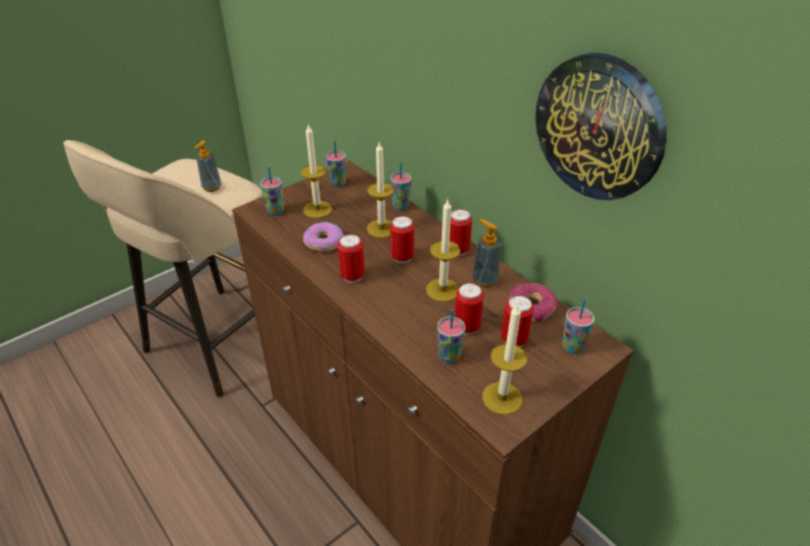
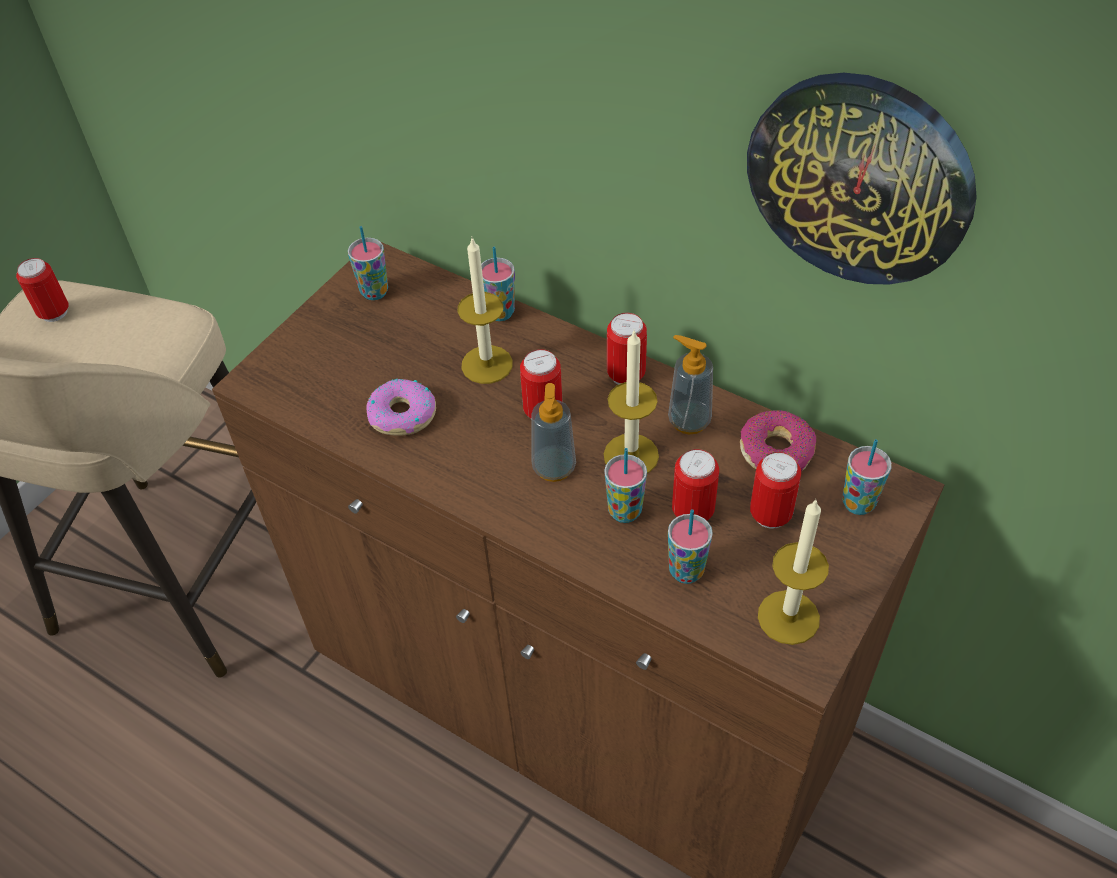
camera: 15 degrees left, 10 degrees up
(212, 187) = (124, 335): soap dispenser -> soap dispenser (554, 467)
(275, 211) = (291, 374): cup -> cup (624, 511)
(317, 209) = (362, 353): candle -> none
(352, 276) = (478, 468): can -> can (54, 312)

